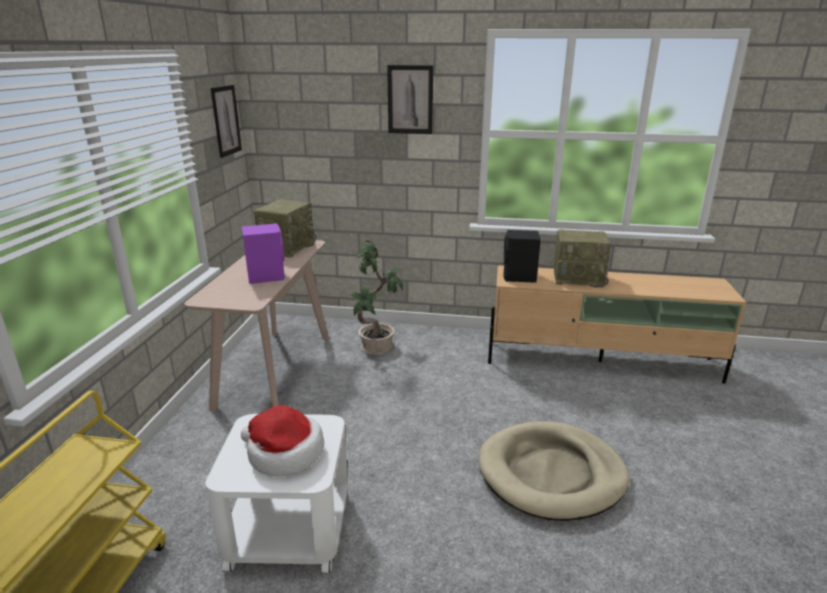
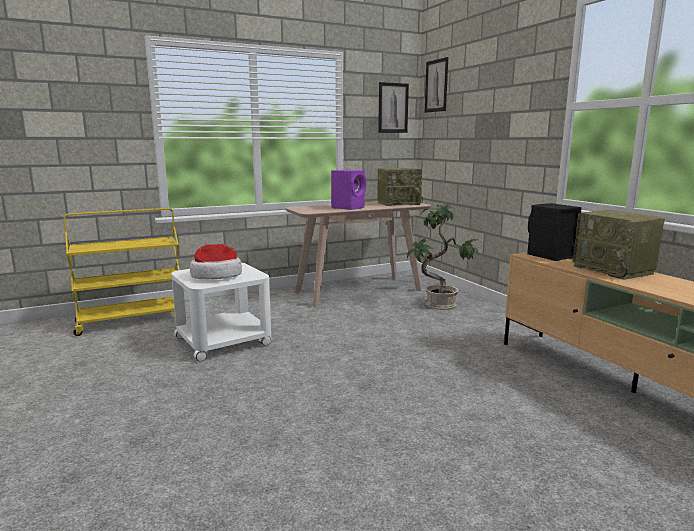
camera: 55 degrees right, 10 degrees down
(410, 100) = (513, 81): picture -> picture (436, 86)
(551, 474) = (392, 408): beige dog bed -> none

